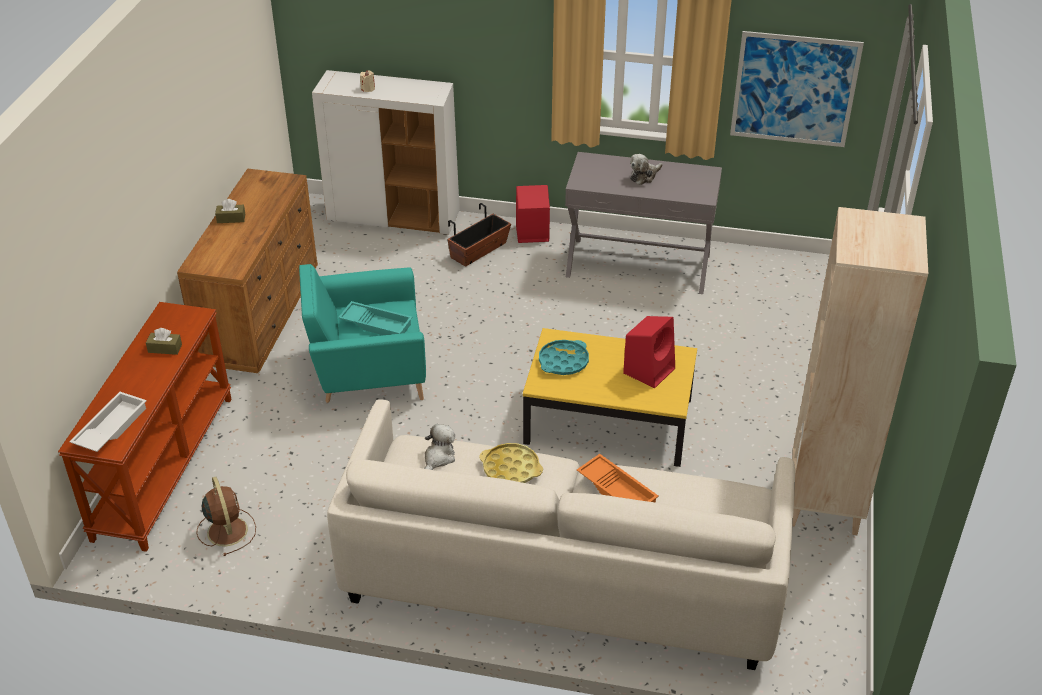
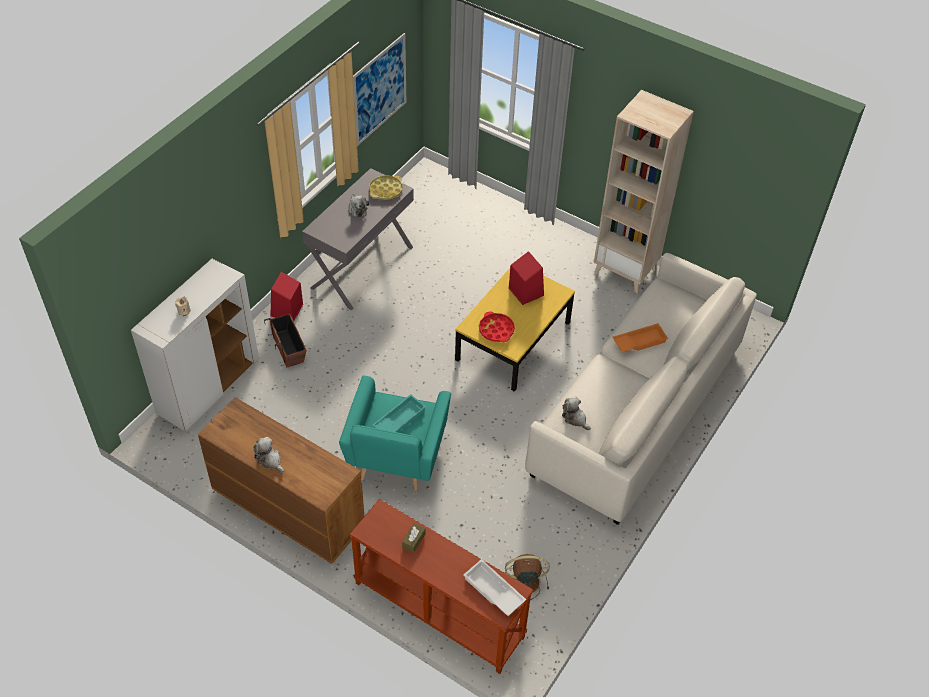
camera: 70 degrees left, 10 degrees up
(231, 218) = (270, 460): brown tissue box -> plush toy
(511, 469) = (600, 385): yellow tray -> yellow tray (386, 190)
(563, 361) = (496, 330): turquoise tray -> red tray

